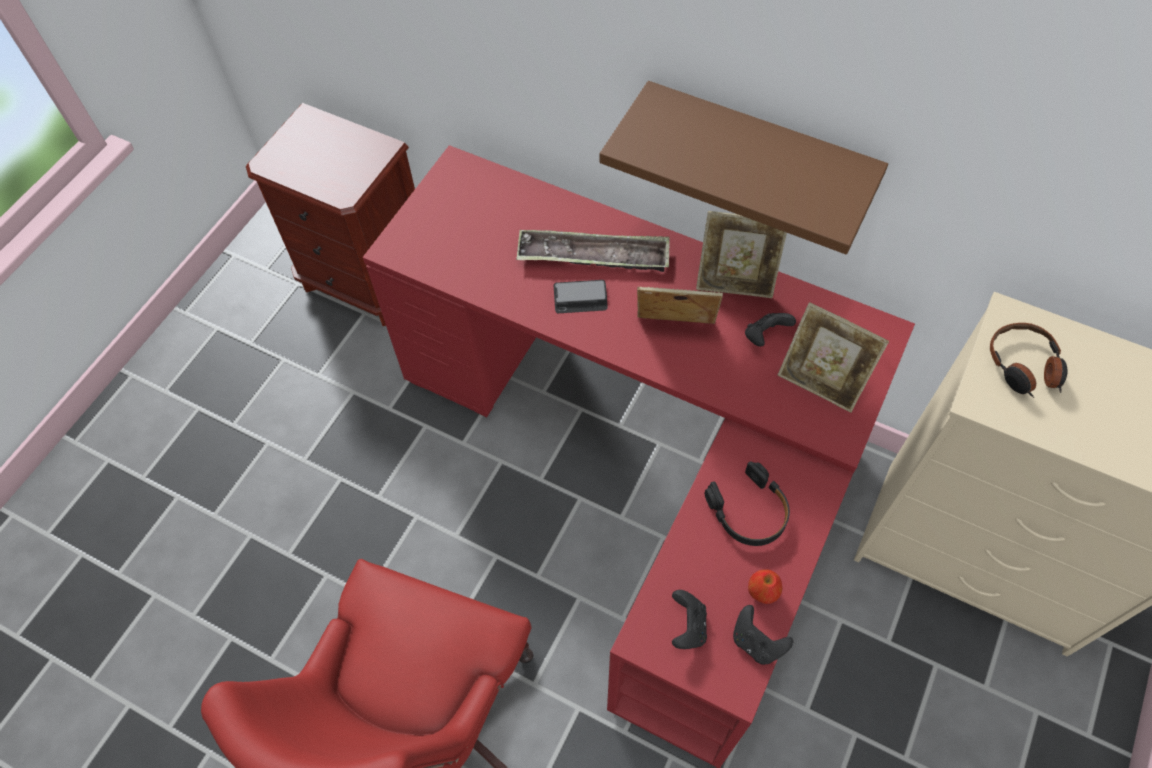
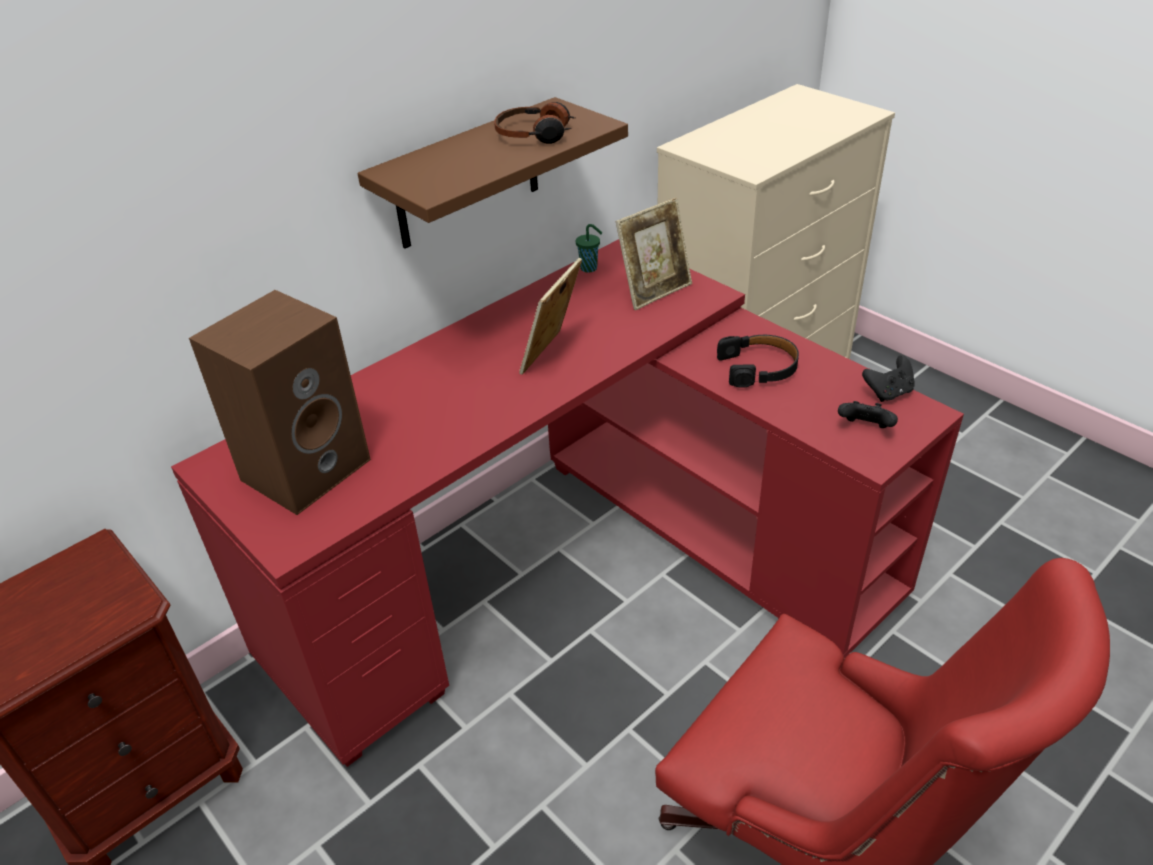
camera: 70 degrees left, 20 degrees down
(472, 222) = (306, 467): none -> brown speaker
(580, 298) = (472, 406): phone -> none
(593, 256) = (426, 387): tray -> none
(735, 282) = (521, 310): picture frame -> none
(762, 592) = (840, 379): apple -> none
(765, 336) = (590, 308): black game controller -> none
(836, 313) = (590, 268): none -> green cup
(1024, 366) = (730, 151): headphones -> headphones (535, 135)

